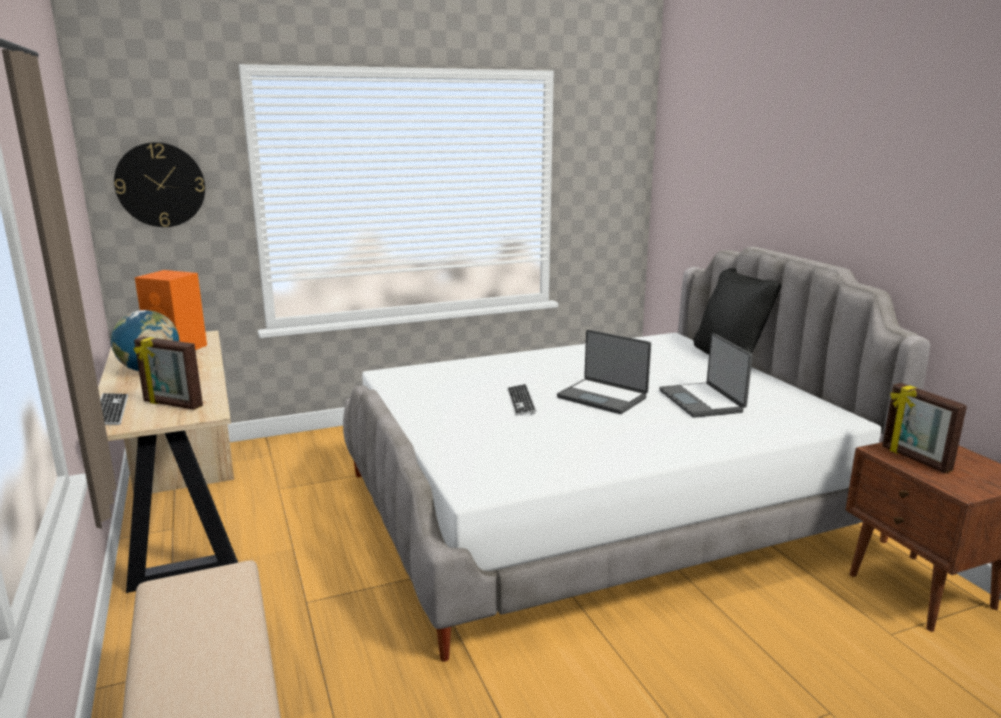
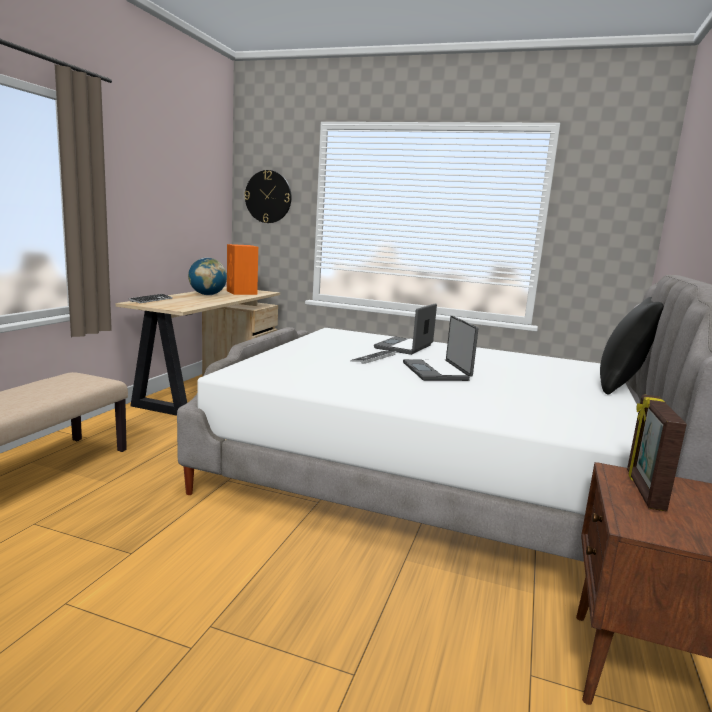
camera: 40 degrees right, 5 degrees down
(172, 404) = (177, 303): picture frame -> none
(702, 401) = (514, 395): laptop -> laptop (405, 347)

